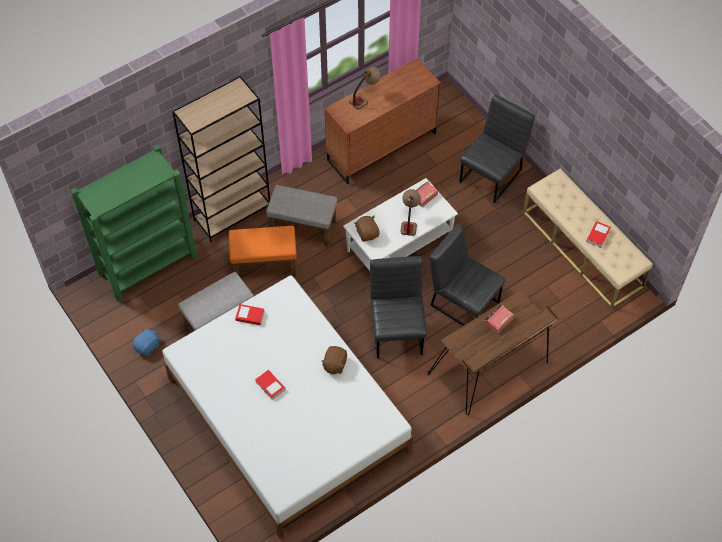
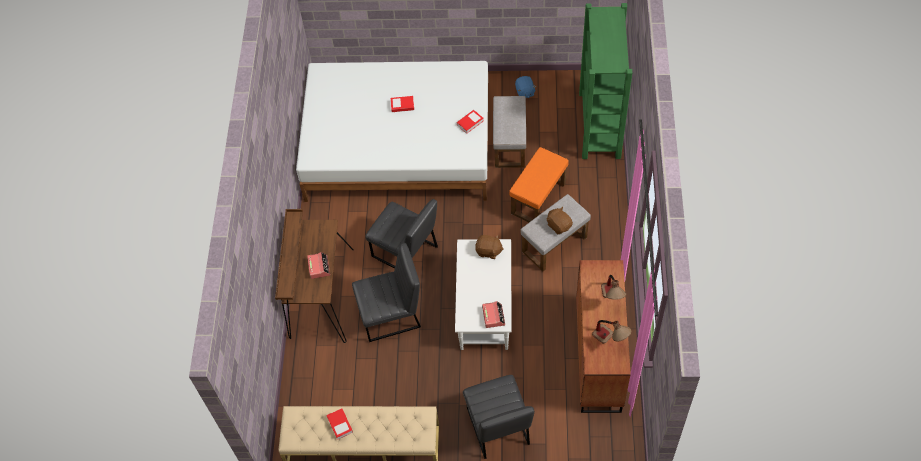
camera: 130 degrees right, 0 degrees up
(232, 213) = (608, 203): beige bookcase -> none
(334, 364) = (385, 151): brown plush toy -> brown plush toy (559, 225)
(409, 221) = (476, 289): table lamp -> table lamp (611, 340)

